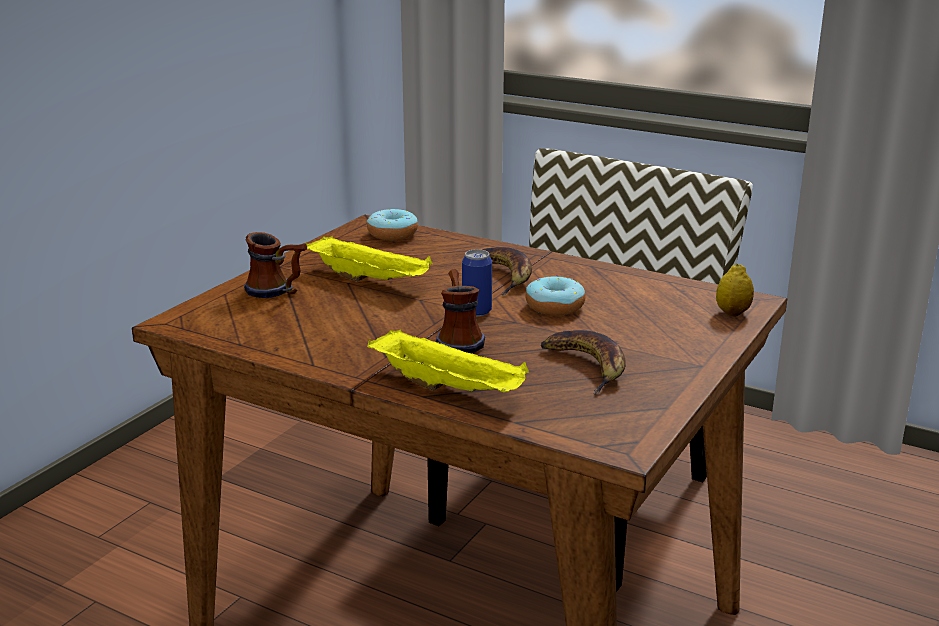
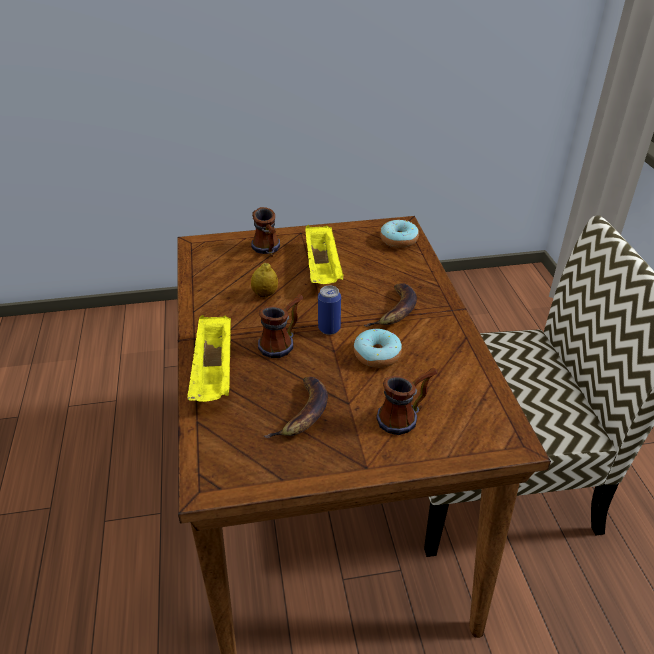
camera: 50 degrees right, 15 degrees up
(659, 326) = (405, 416): none -> mug
(732, 313) = (477, 443): lemon -> lemon (265, 294)

